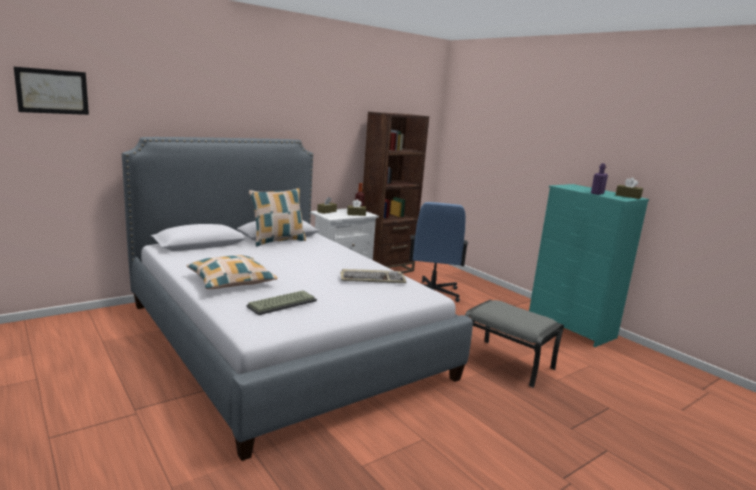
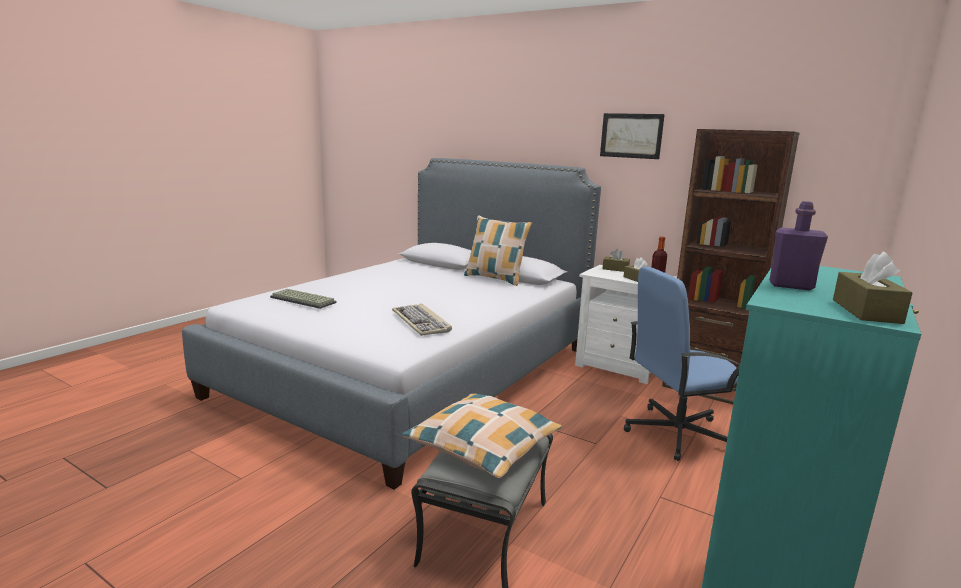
camera: 70 degrees right, 0 degrees up
(52, 91) = (391, 120): picture -> picture (631, 135)
(231, 281) = (351, 282): pillow -> pillow (483, 445)

